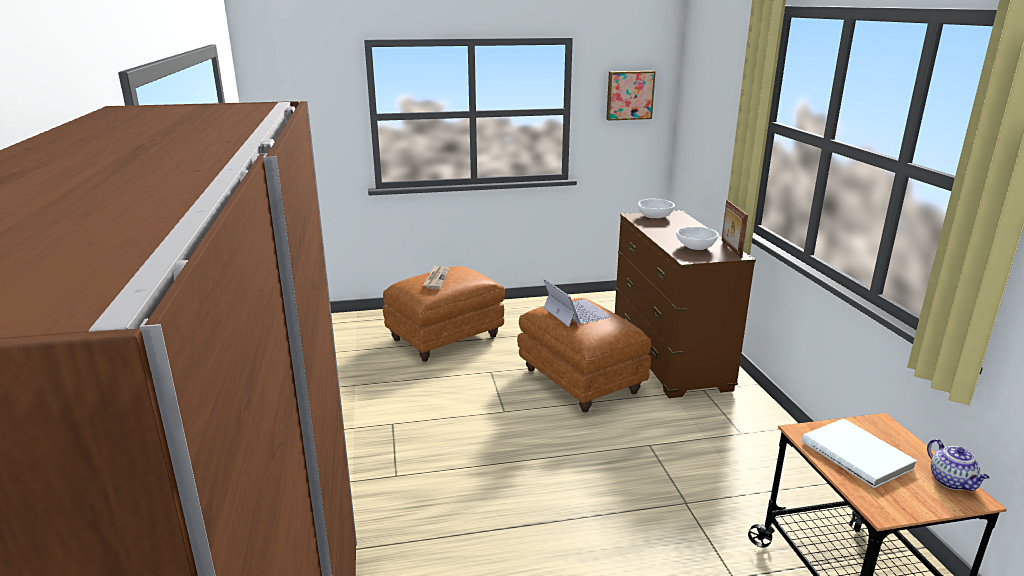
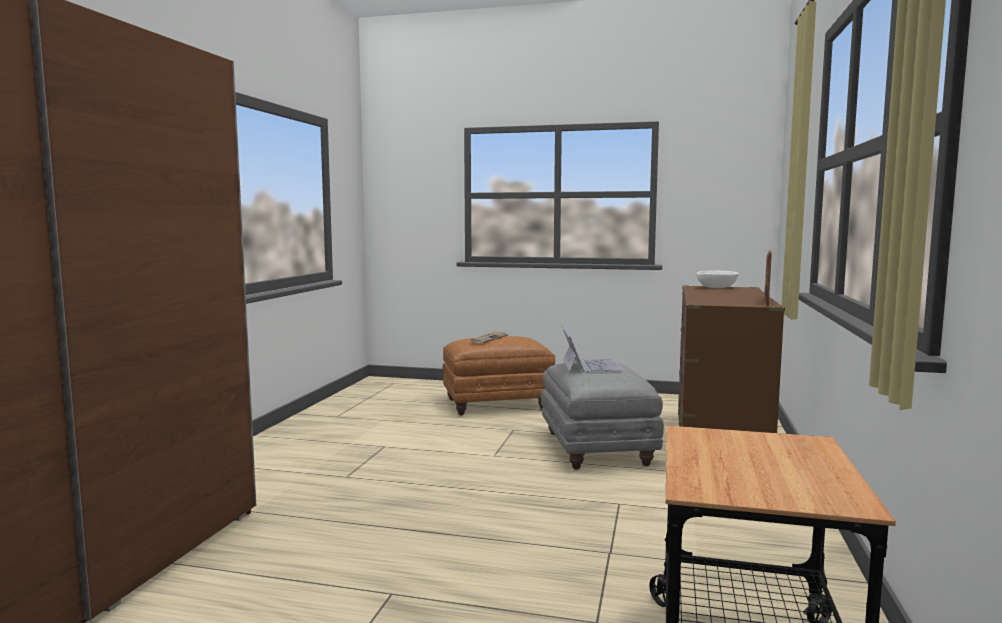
camera: 25 degrees right, 15 degrees down
(579, 381) = (595, 448): brown ottoman -> grey ottoman
(629, 95) = (723, 178): picture -> none
(695, 248) = (724, 300): white bowl -> none
(857, 454) = (734, 454): white book -> none
(952, 482) = (840, 490): teapot -> none

